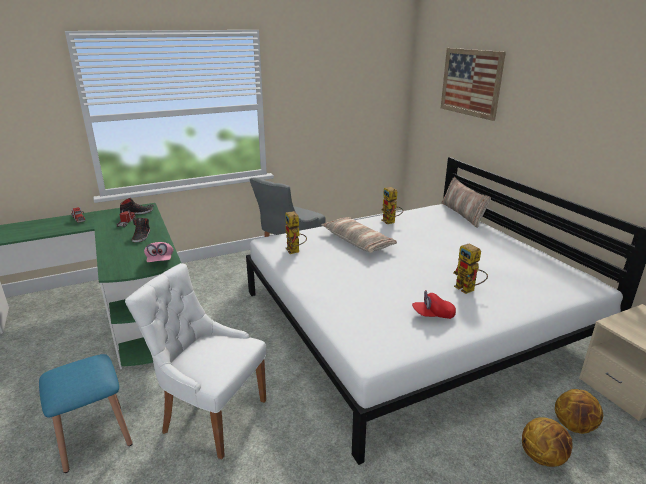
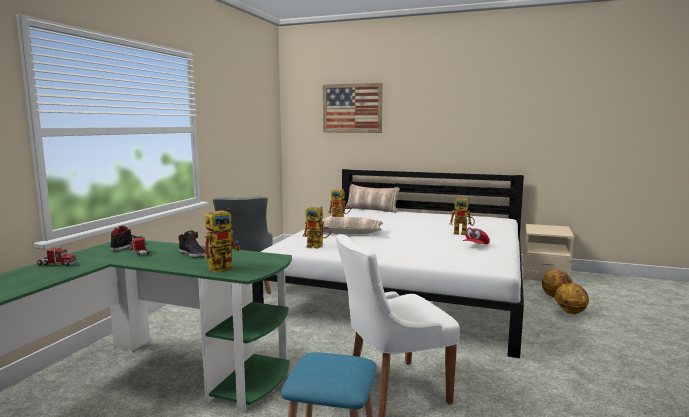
camera: 45 degrees left, 15 degrees down
(123, 258) = (224, 267): none -> toy robot
(160, 261) = (267, 258): pink cap -> none

